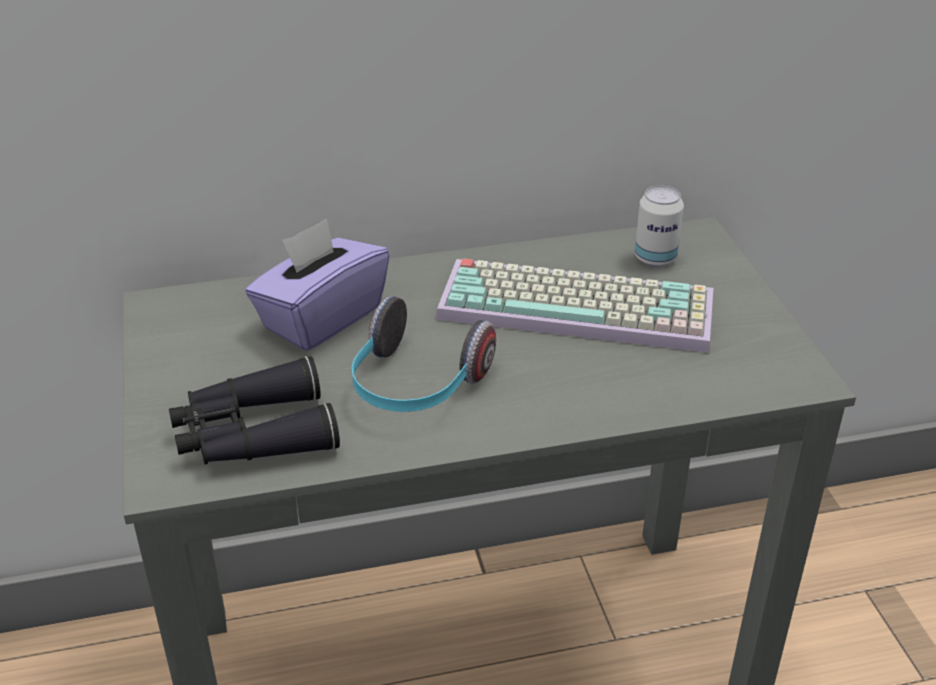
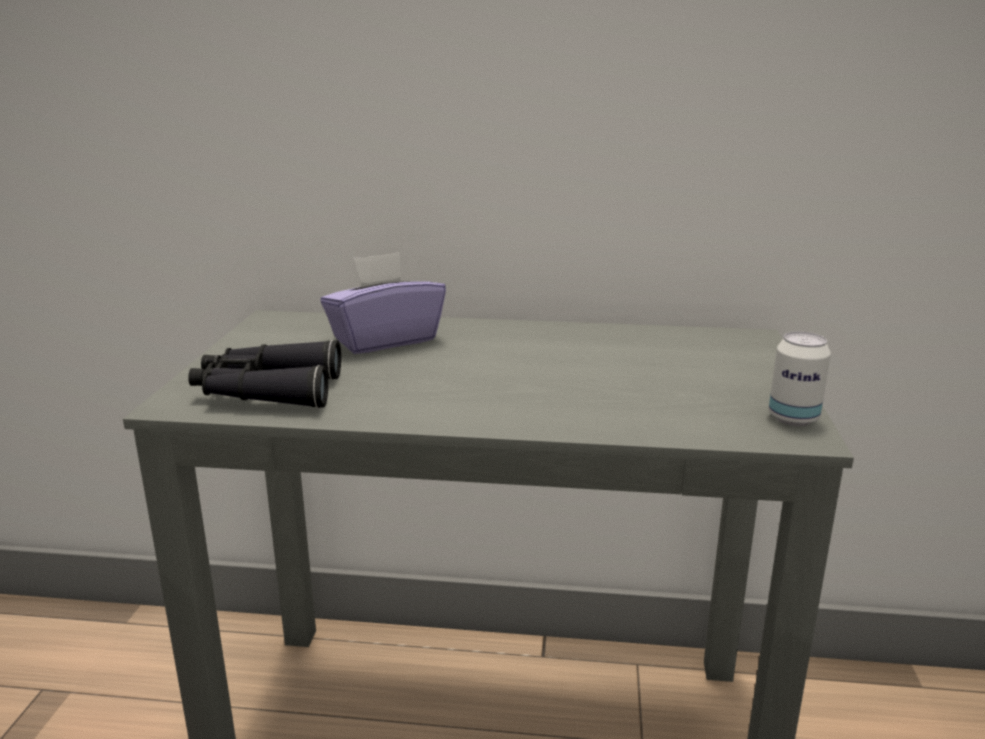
camera: 20 degrees right, 15 degrees down
(415, 386) = (423, 385): headphones -> none
(580, 305) = (609, 361): keyboard -> none
(655, 258) = (701, 345): can -> can (793, 418)

